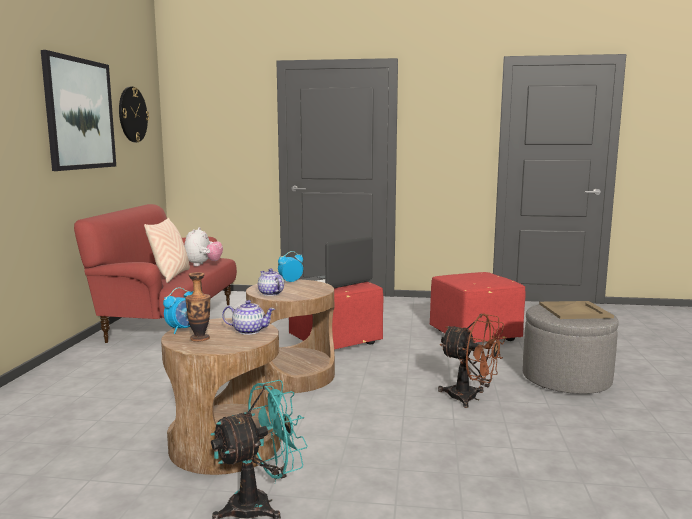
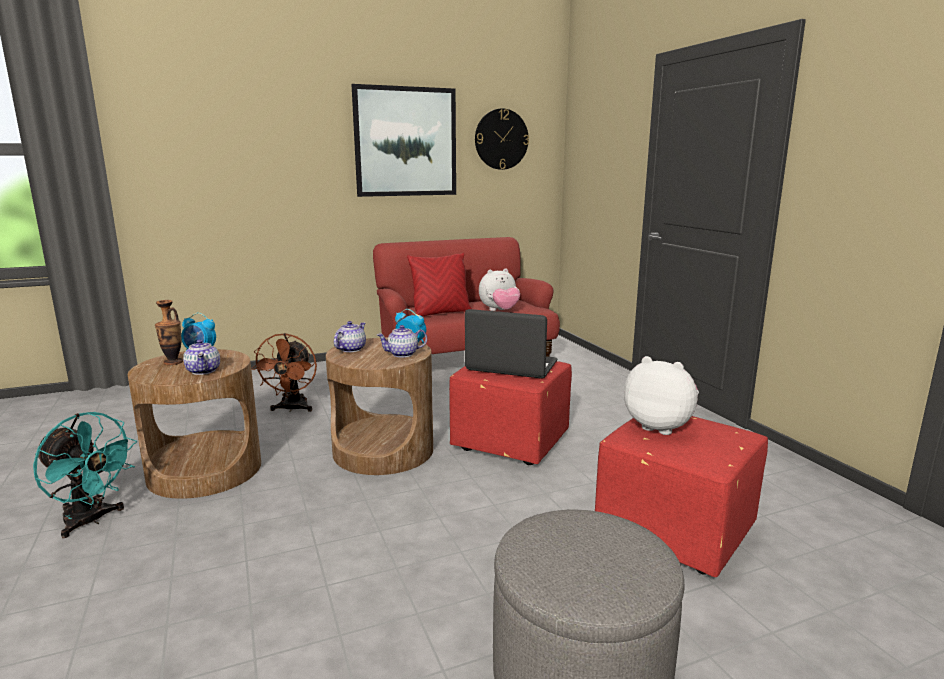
camera: 60 degrees right, 5 degrees up
(171, 276) = (440, 313): beige pillow -> red pillow
(309, 285) = (403, 354): none -> teapot
(464, 279) = (660, 427): none -> plush toy
(470, 398) = (406, 584): brown fan -> brown fan (292, 409)
(575, 311) = (593, 557): beige tray -> none

